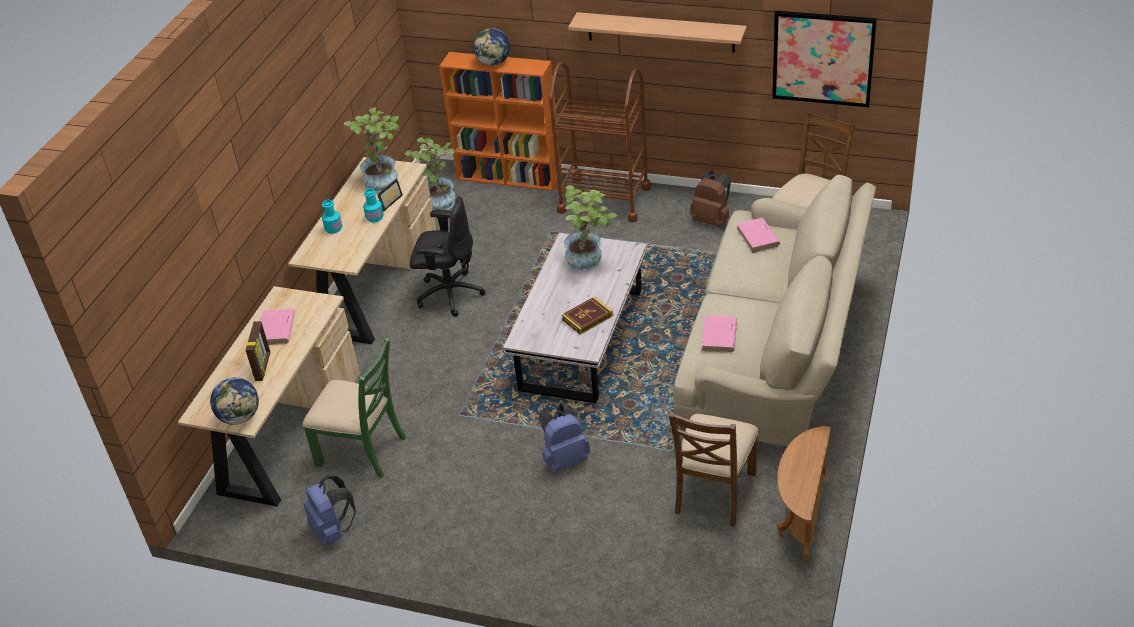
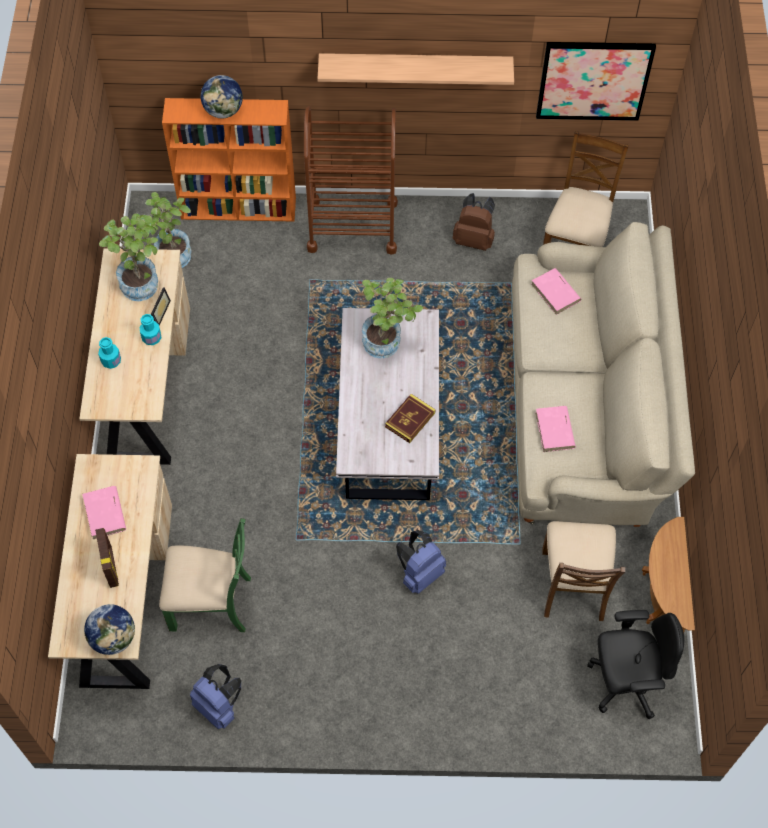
camera: 20 degrees left, 20 degrees up
(449, 294) = (230, 383): black office chair -> black office chair (626, 681)

